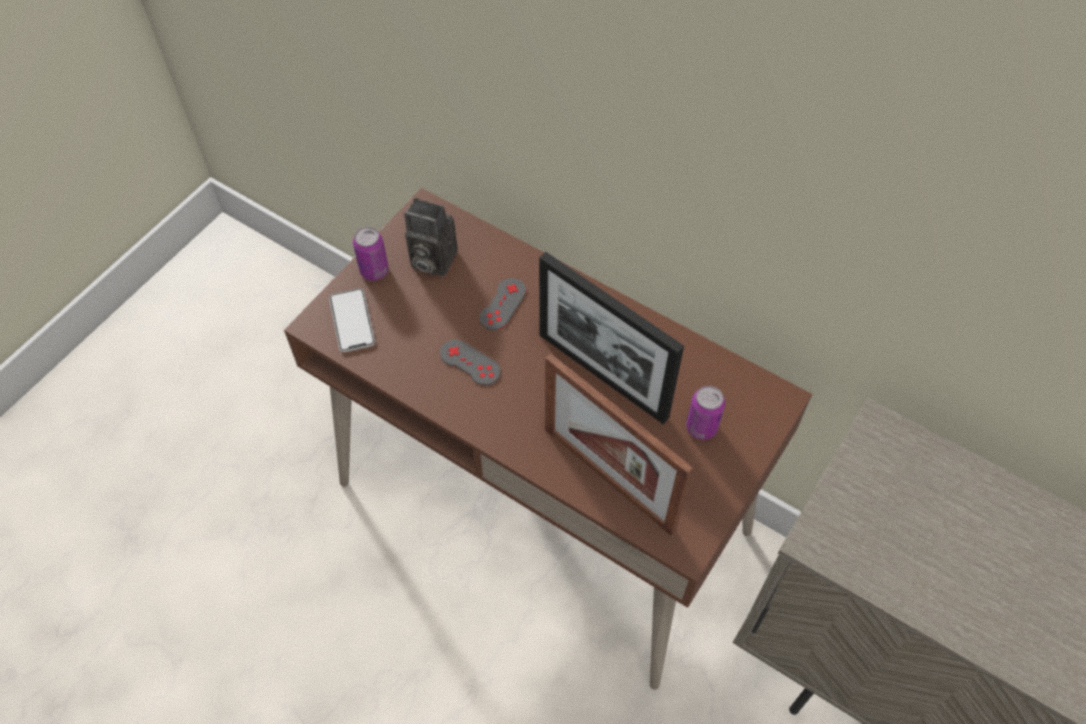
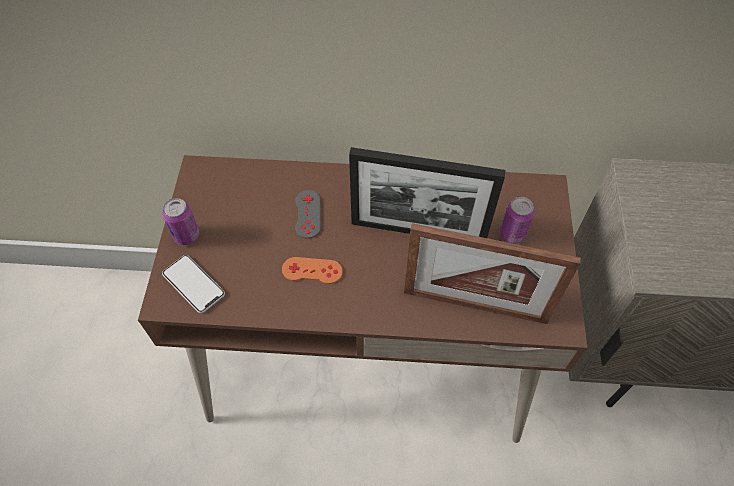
camera: 30 degrees left, 0 degrees up
(430, 260) = (228, 207): camera -> none
(470, 362) = (312, 270): grey game controller -> orange game controller

